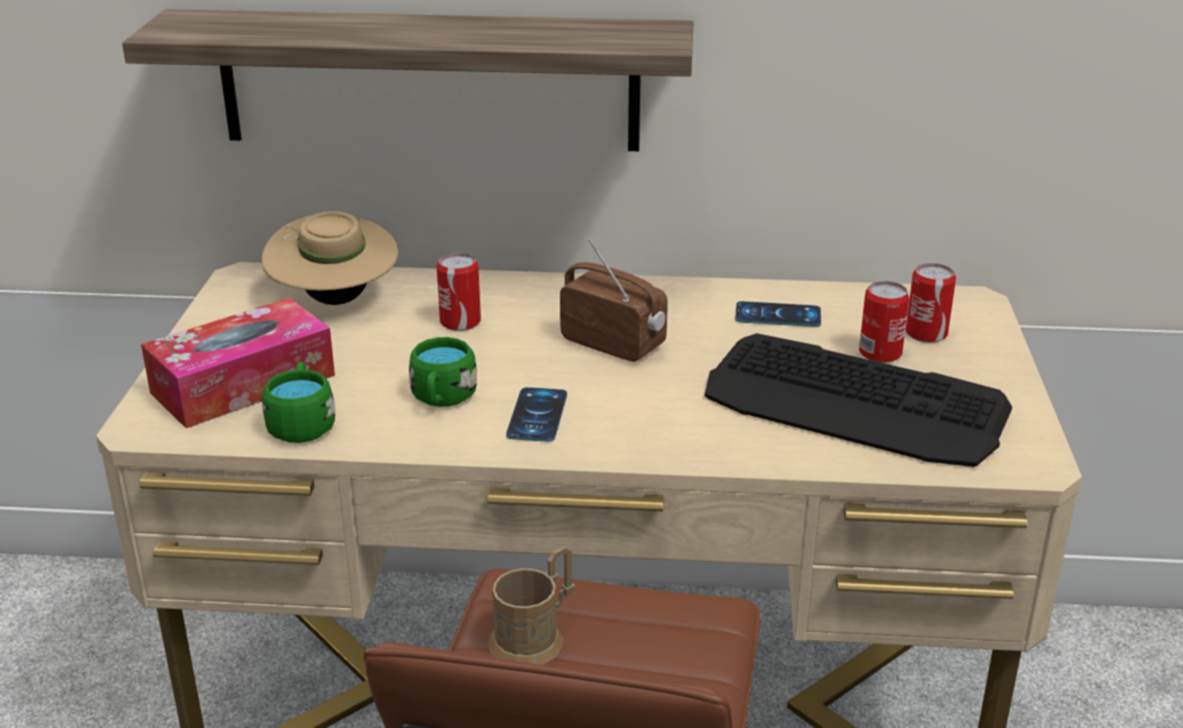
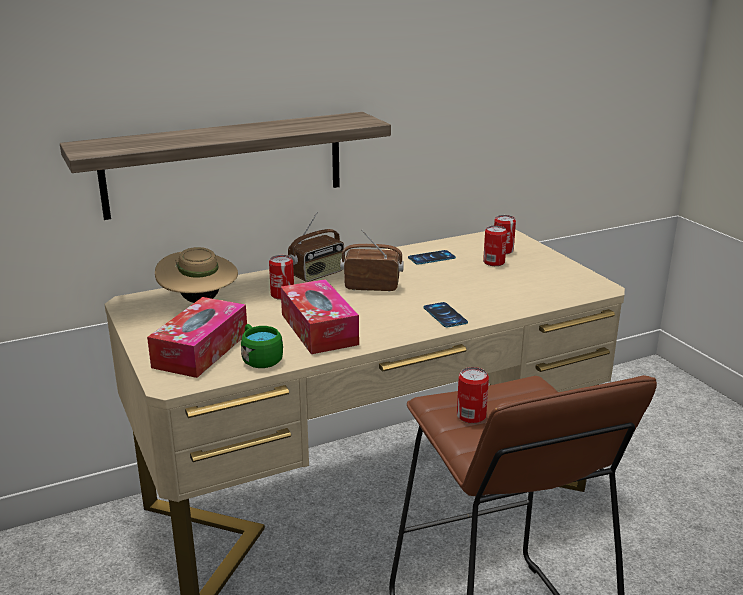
camera: 30 degrees left, 5 degrees down
(442, 398) = (319, 329): green mug -> tissue box
(535, 636) = (471, 416): brown mug -> can
(537, 415) = (375, 324): phone -> phone (445, 315)
(554, 299) = (317, 274): none -> radio
(855, 404) = (508, 284): keyboard -> none

